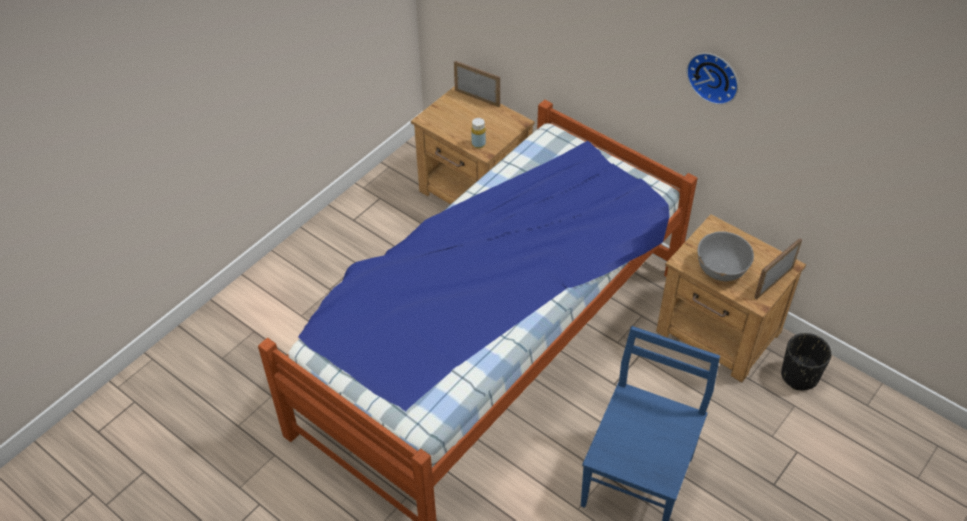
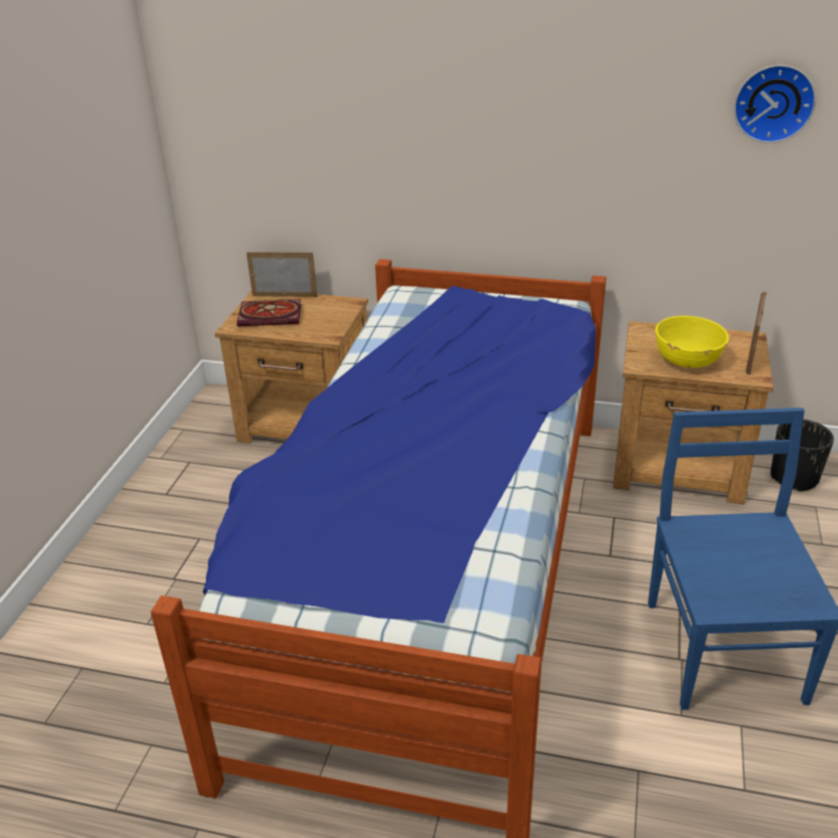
camera: 25 degrees left, 15 degrees down
(457, 116) = (272, 315): none -> book
(478, 144) = (316, 332): yellow bottle -> none
(714, 76) = (613, 122): wall clock -> wall clock (773, 102)
(721, 269) = (687, 360): grey bowl -> yellow bowl

